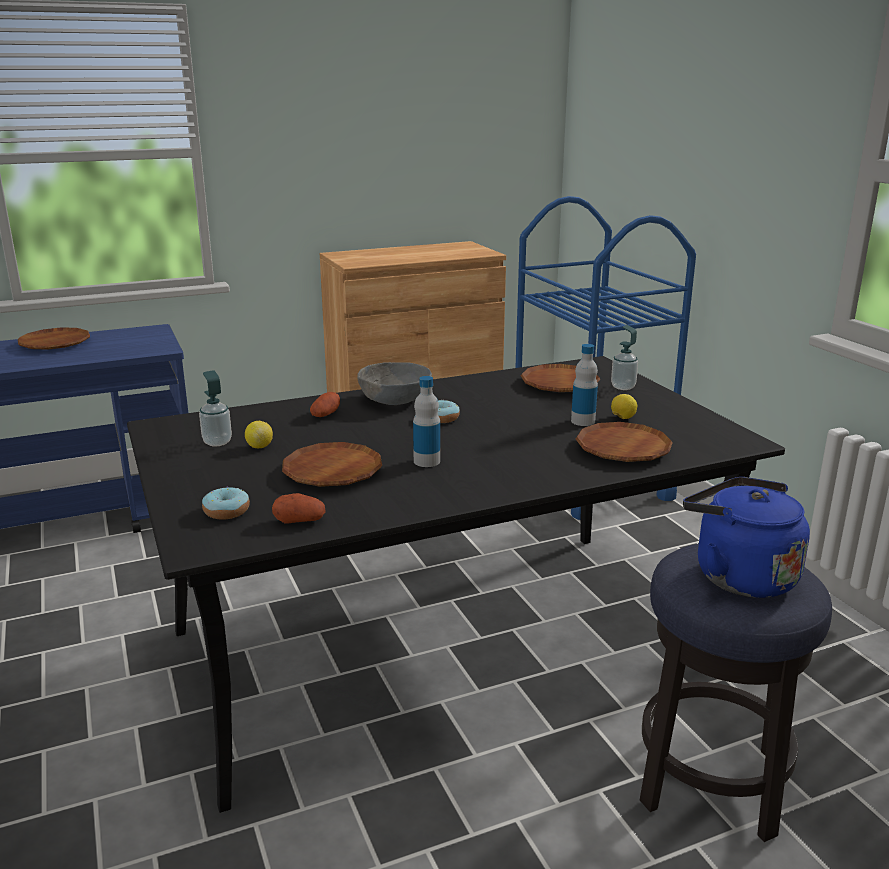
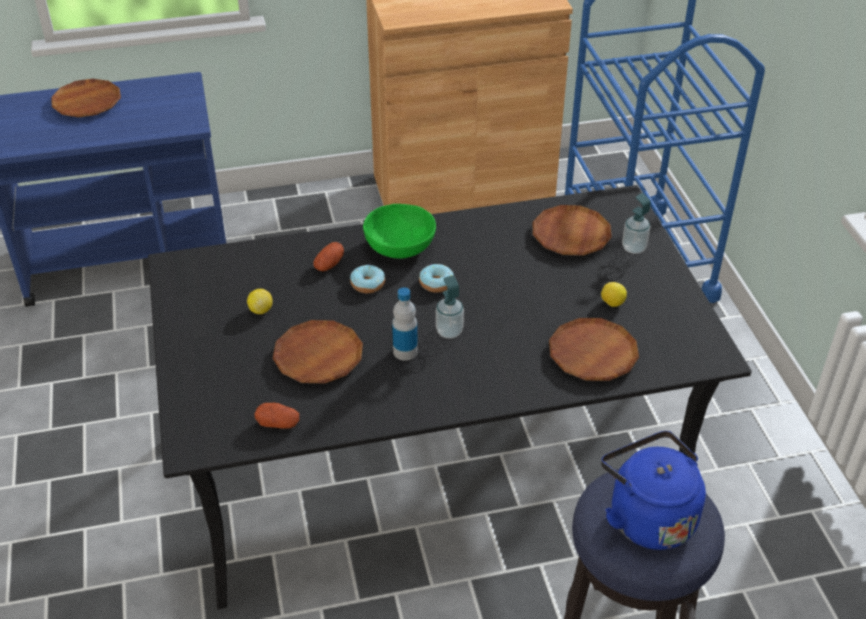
camera: 10 degrees right, 20 degrees up
(217, 442) = (224, 298): soap dispenser -> soap dispenser (449, 331)
(226, 511) = (220, 403): donut -> donut (368, 284)
(395, 400) = (400, 247): grey bowl -> green bowl
(583, 421) = (571, 304): bottle -> none

